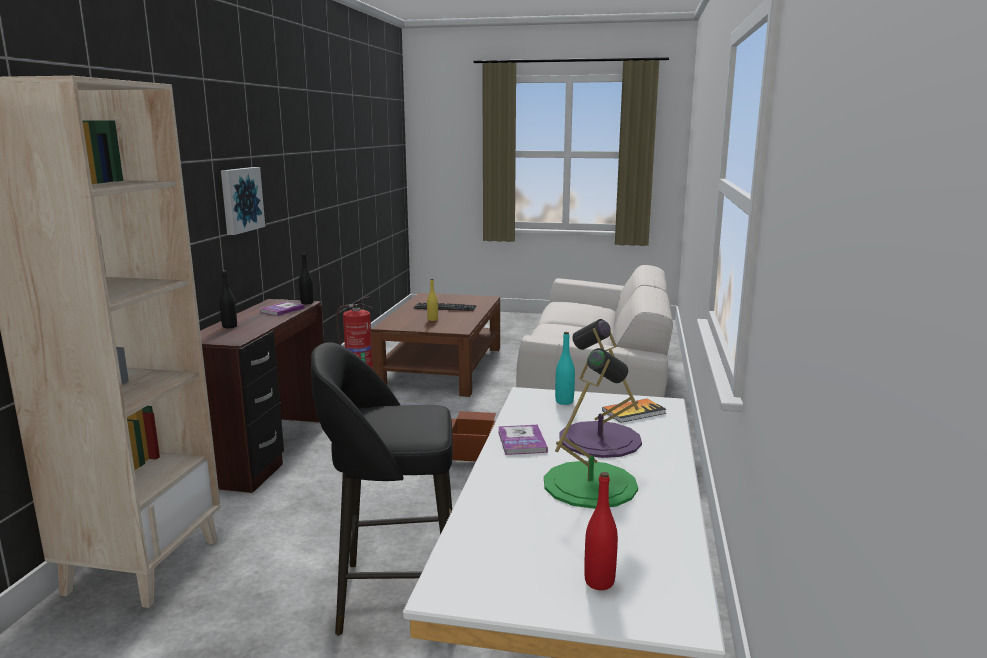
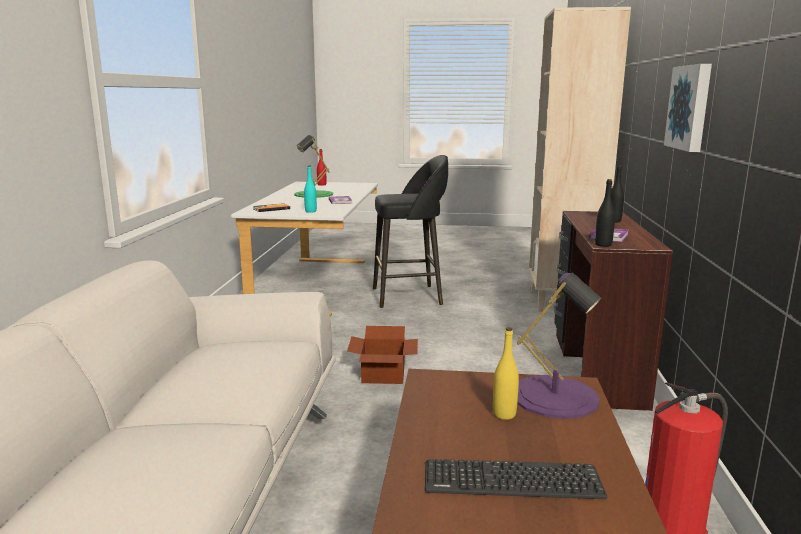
camera: 175 degrees right, 0 degrees up
(599, 439) = (300, 202): purple table lamp -> purple table lamp (554, 396)

